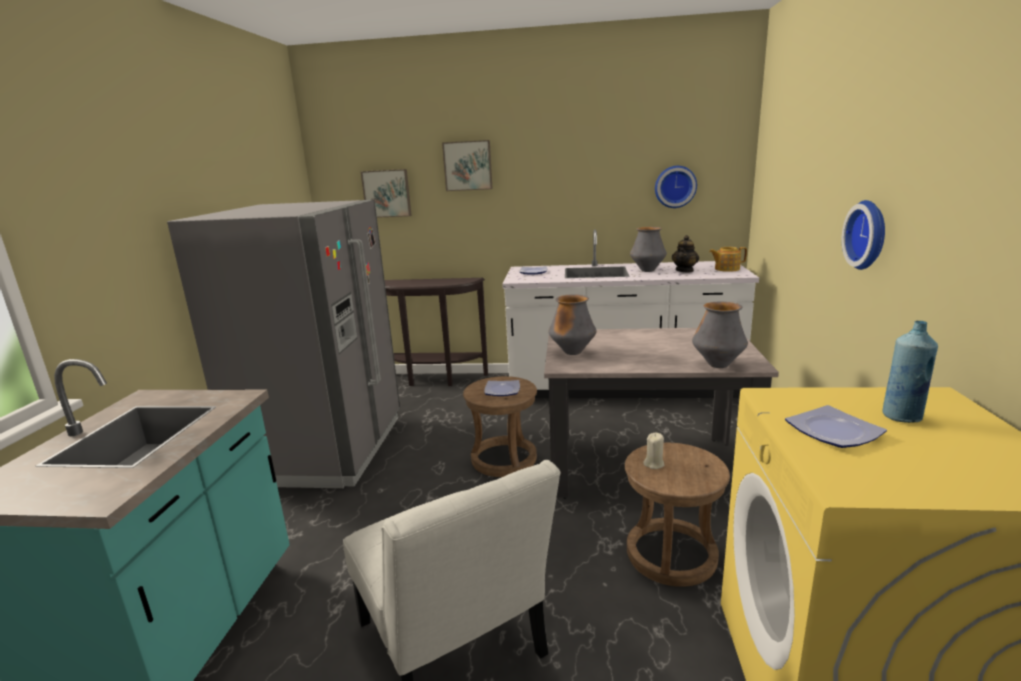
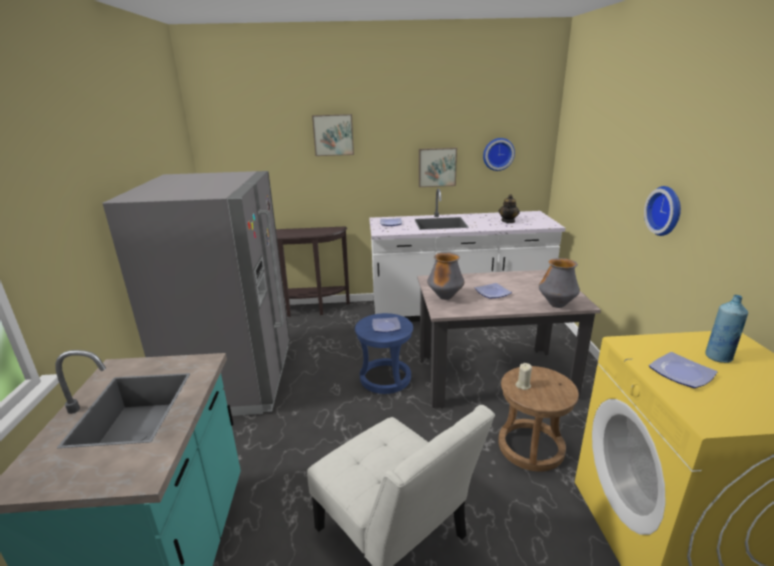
camera: 10 degrees left, 5 degrees up
(387, 193) = (263, 157): picture -> picture (437, 167)
(503, 459) = (385, 378): brown stool -> blue stool
(635, 349) = (491, 293): none -> plate
(647, 270) = (480, 221): vase -> none
(726, 269) = (538, 219): teapot -> none

